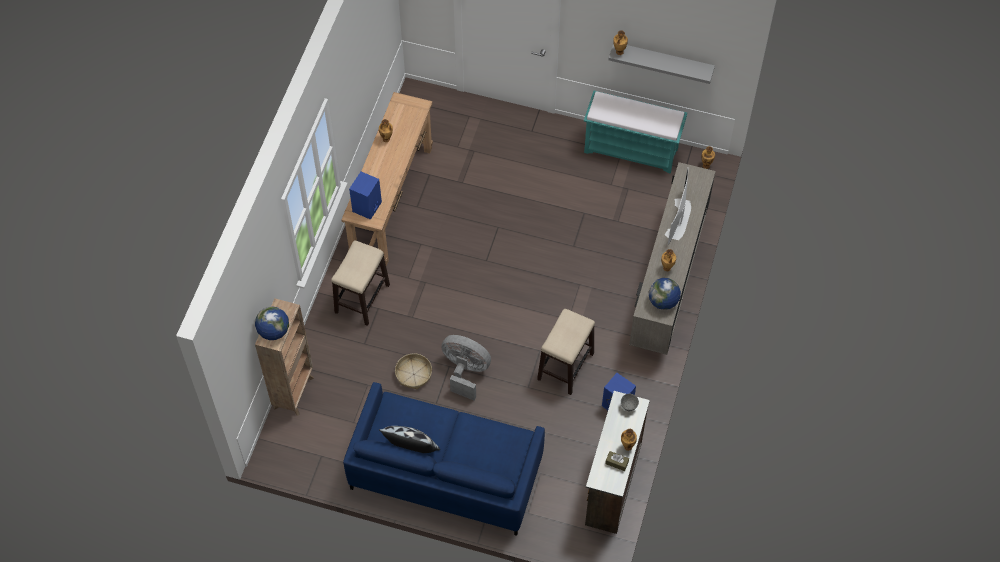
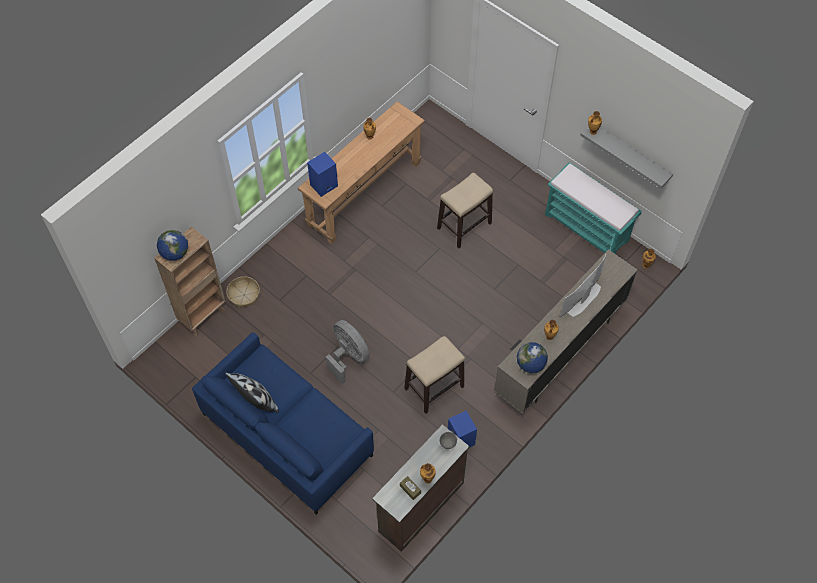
camera: 25 degrees right, 0 degrees up
(362, 298) = (298, 262): stool -> stool (464, 225)
(414, 374) = (305, 341): basket -> basket (244, 295)

